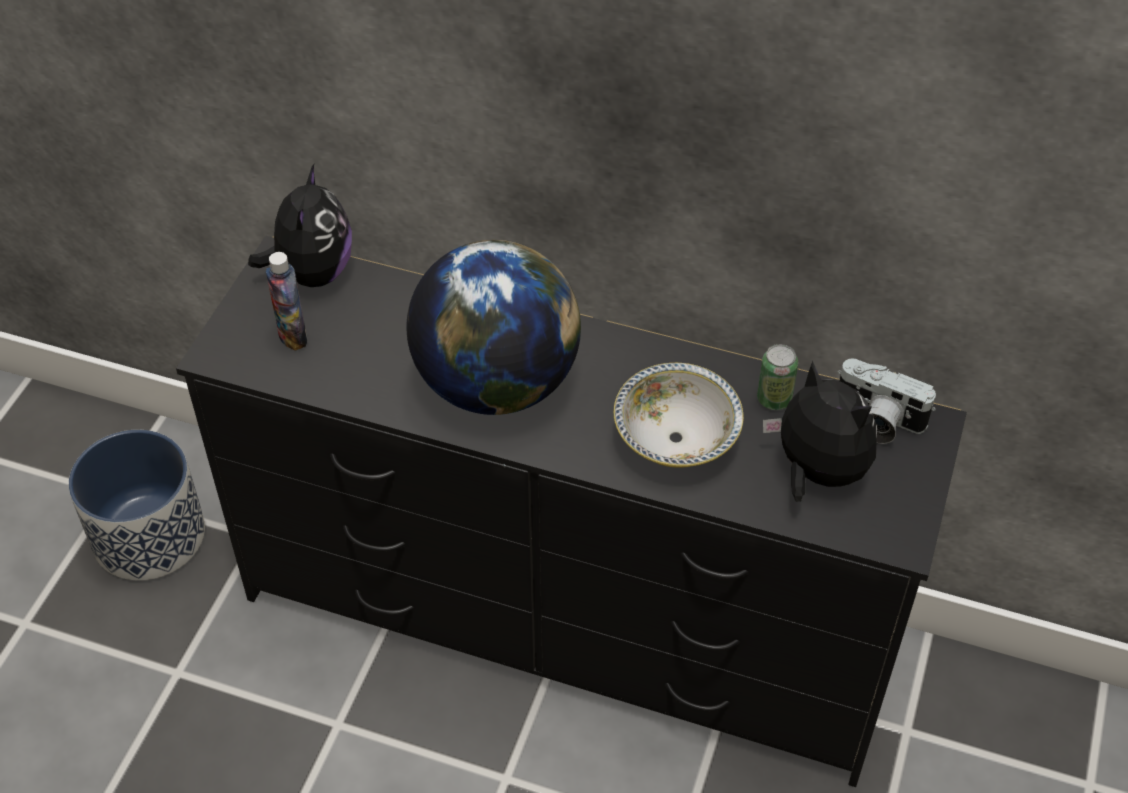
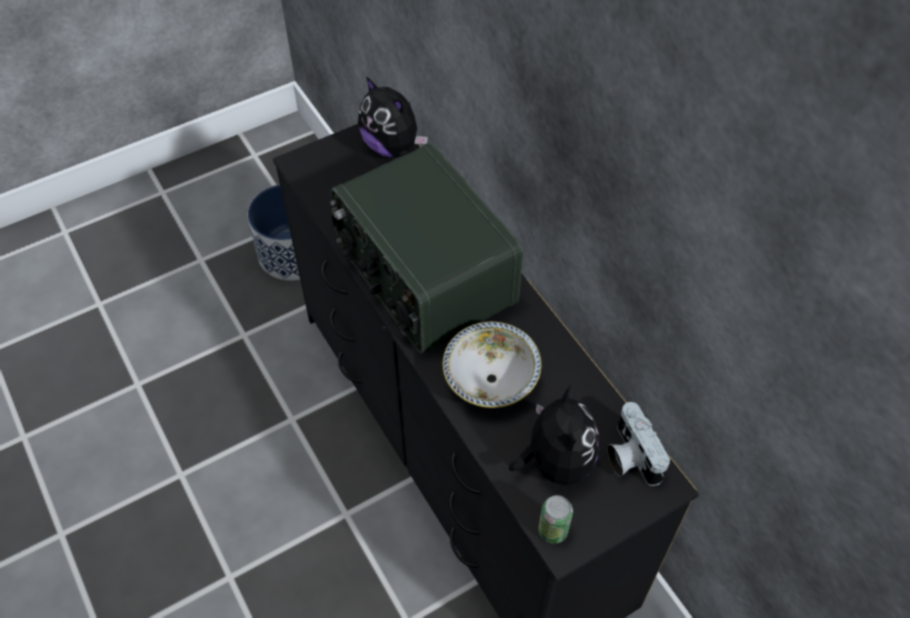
camera: 40 degrees right, 5 degrees up
(292, 336) = (346, 177): bottle -> none
(312, 272) = (392, 146): plush toy -> plush toy turned 90 degrees clockwise
(497, 384) = (424, 276): globe -> radio
(774, 399) = (577, 396): can -> can (553, 530)

